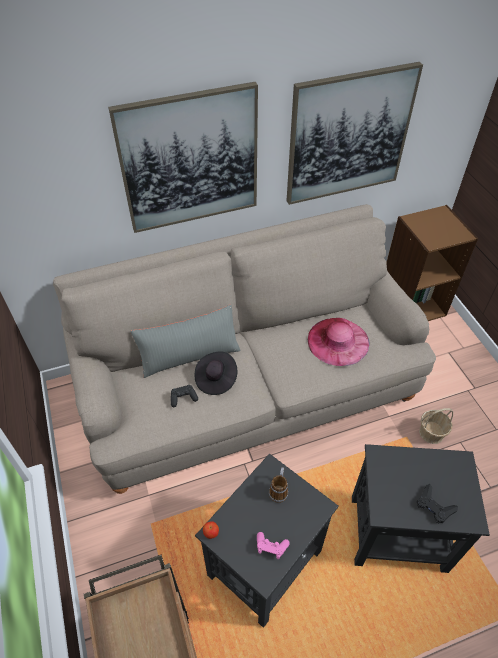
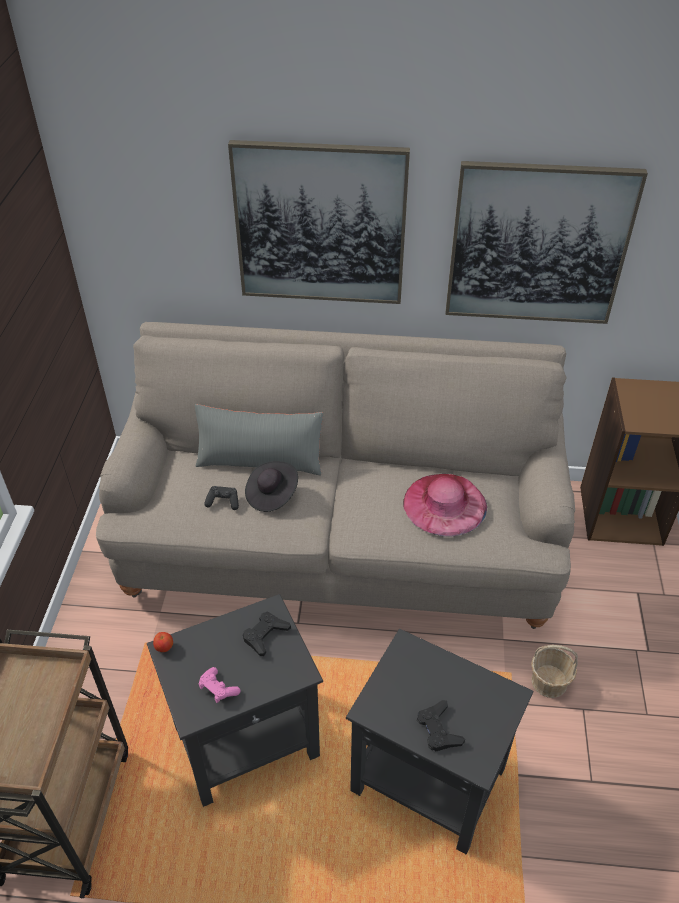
camera: 25 degrees right, 5 degrees down
(279, 489) = (265, 635): mug -> black game controller

